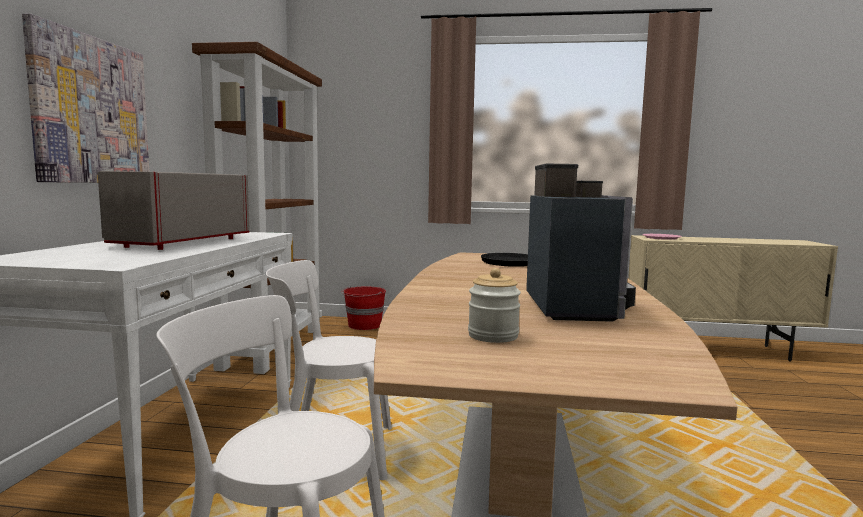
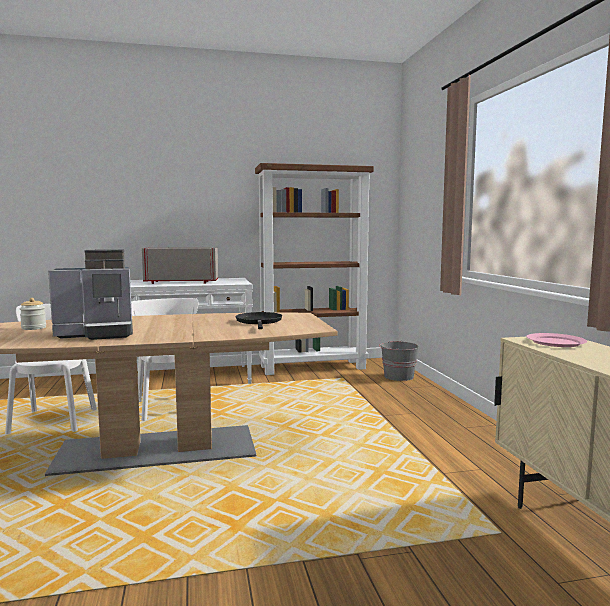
camera: 70 degrees right, 0 degrees up
(91, 110) = (178, 218): picture -> none
(364, 325) = (398, 376): red bucket -> grey bucket

